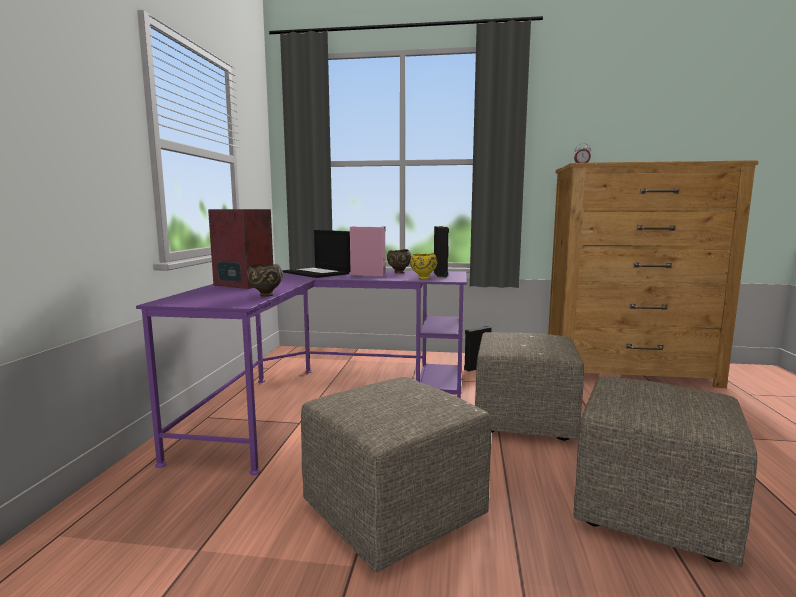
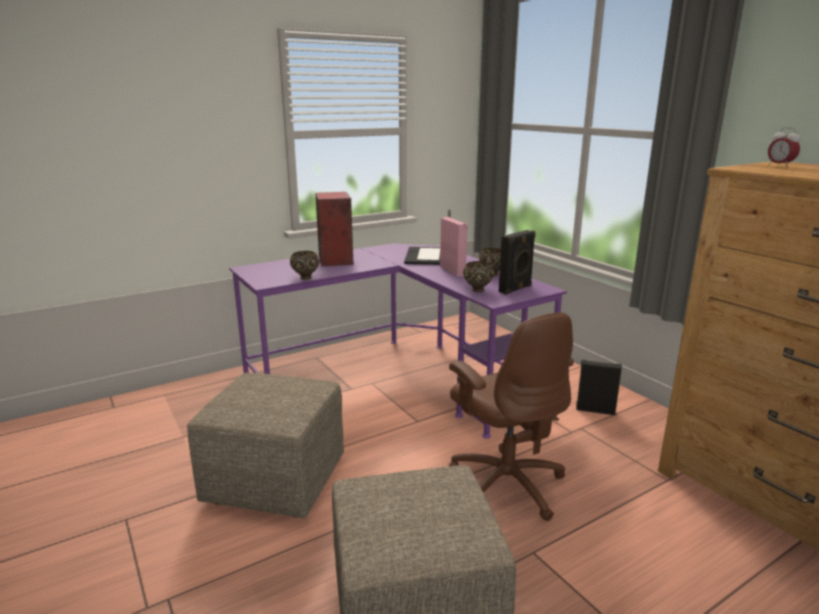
camera: 50 degrees right, 10 degrees up
(423, 278) = (477, 290): yellow bowl -> brown bowl
(524, 421) = (506, 484): beige ottoman -> brown office chair

